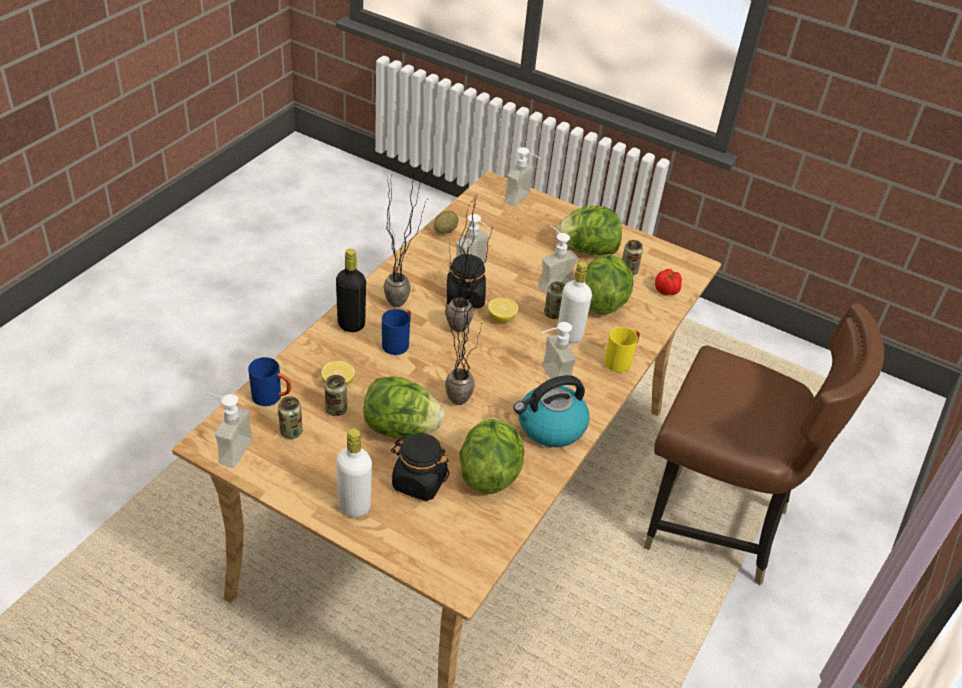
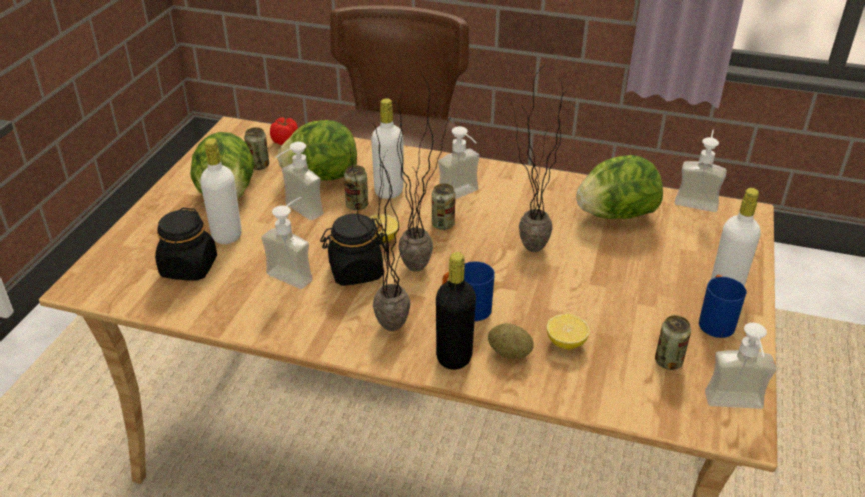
camera: 100 degrees left, 5 degrees down
(272, 398) = (628, 394): blue mug -> blue mug (714, 321)
(336, 409) = (608, 334): can -> can (443, 224)
(401, 429) = (602, 279): lettuce -> none
(418, 482) = (661, 254): black jar -> black jar (189, 267)
(445, 231) = (211, 312): potato -> potato (509, 353)
(523, 200) = (120, 255): soap dispenser -> soap dispenser (697, 200)
(531, 245) = (227, 235): none -> white bottle
(550, 427) = (531, 188): kettle -> none
(621, 361) = (413, 159): yellow mug -> none

